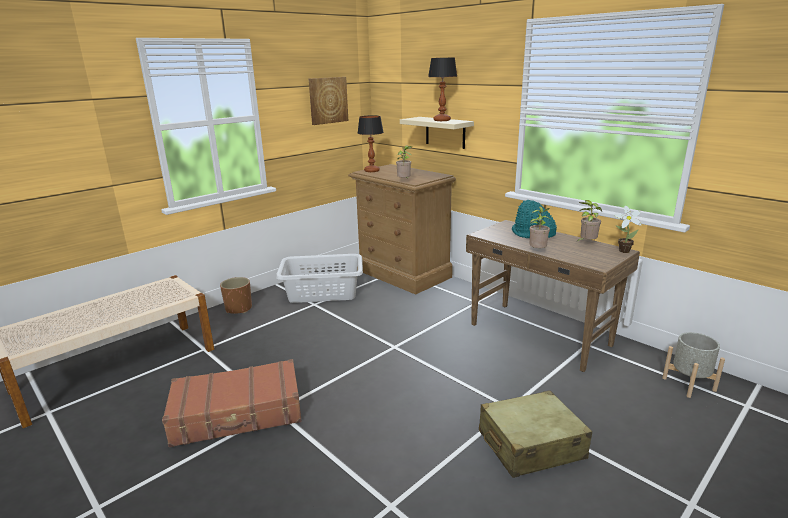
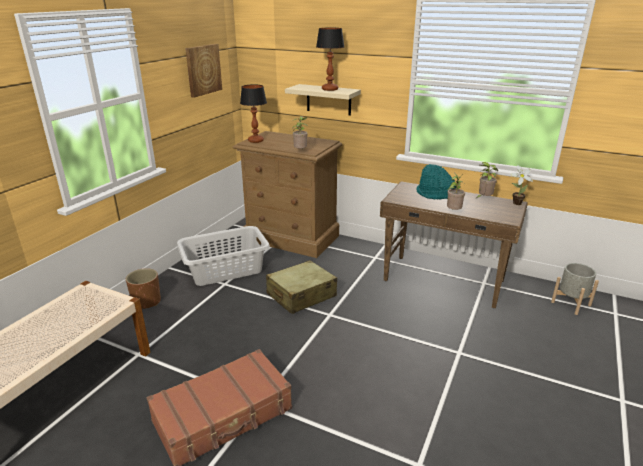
camera: 20 degrees left, 5 degrees up
(530, 445) = (492, 382): beige suitcase -> beige suitcase (301, 295)

